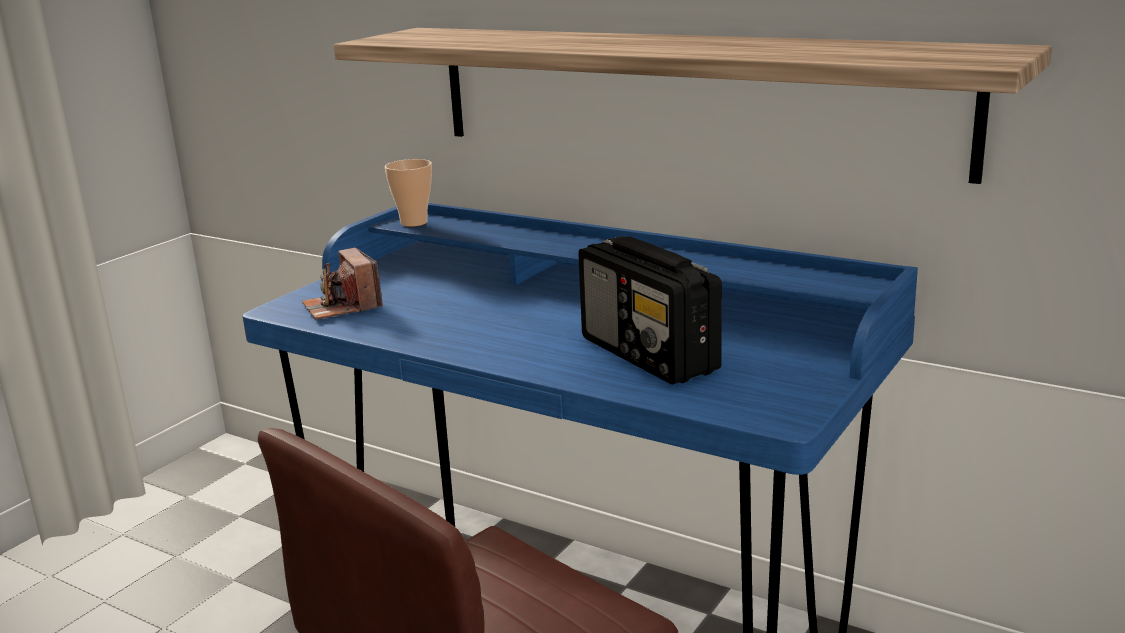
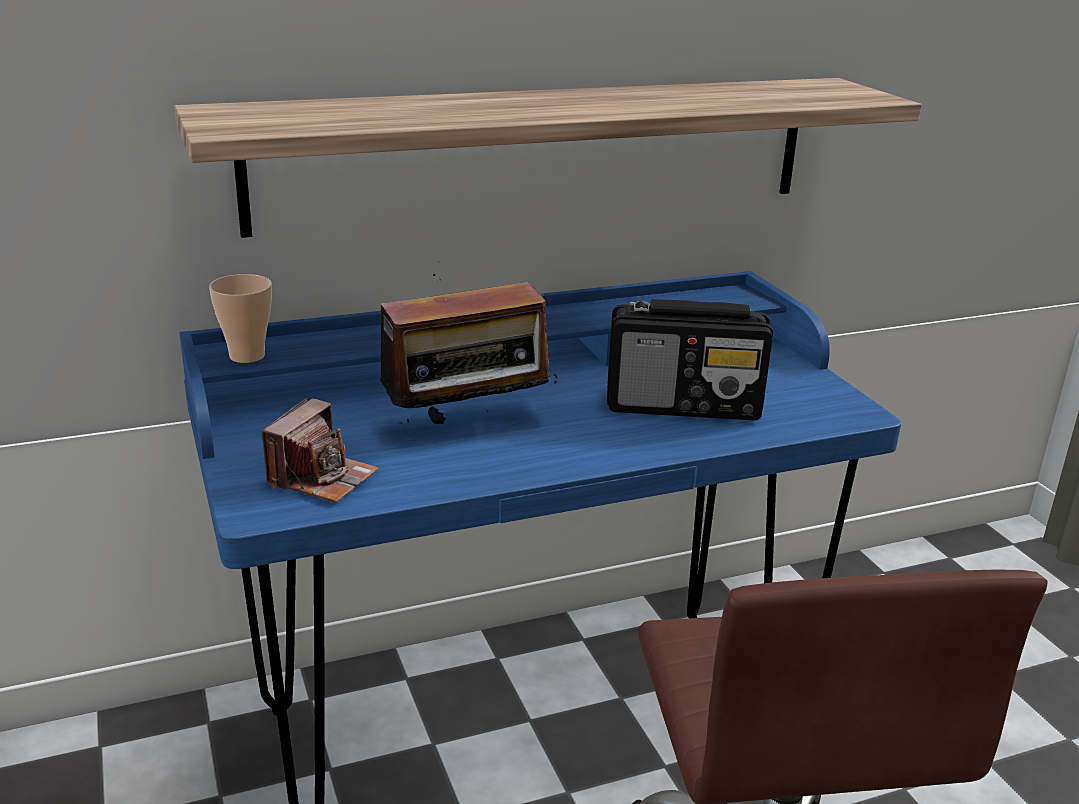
camera: 55 degrees left, 5 degrees up
(342, 307) = (322, 478): camera -> camera turned 75 degrees counterclockwise
(479, 312) = (468, 426): none -> radio

